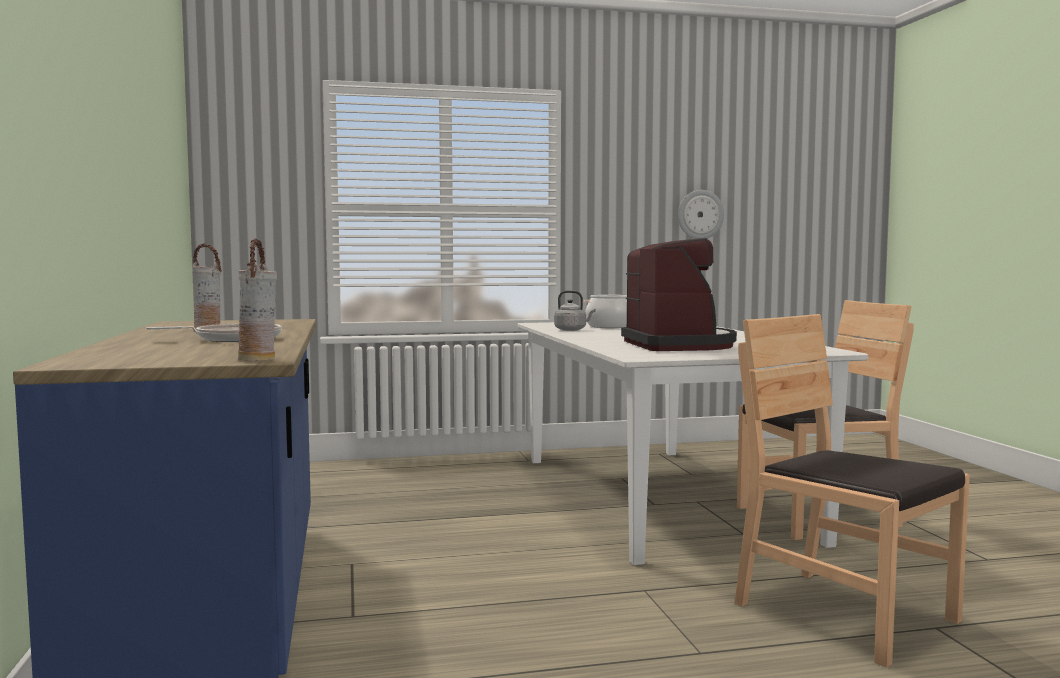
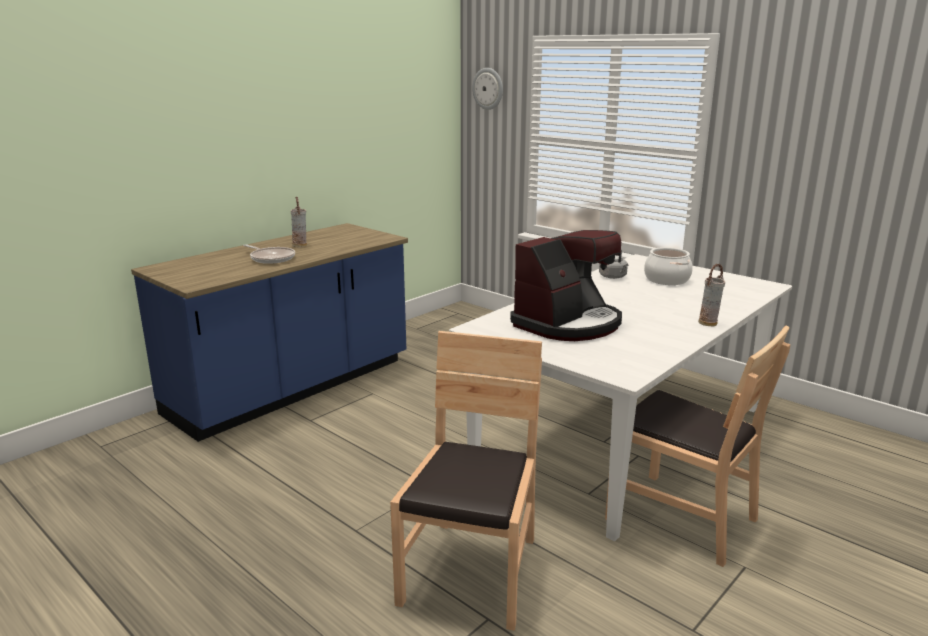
camera: 55 degrees right, 15 degrees up
(258, 359) = (193, 285): vase -> vase (708, 323)
(700, 215) = (860, 173): wall clock -> wall clock (488, 88)

